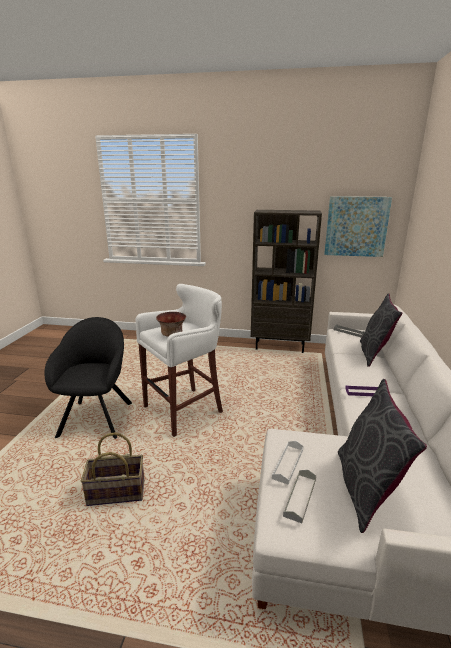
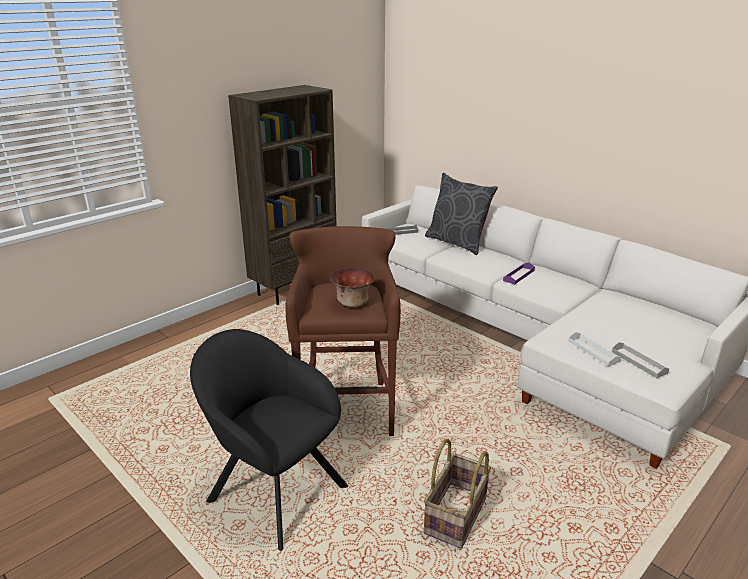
camera: 55 degrees left, 5 degrees up
(185, 410) = (346, 407): white stool -> brown stool
(356, 226) = (341, 100): picture -> none
(366, 489) = (644, 332): grey pillow -> none

